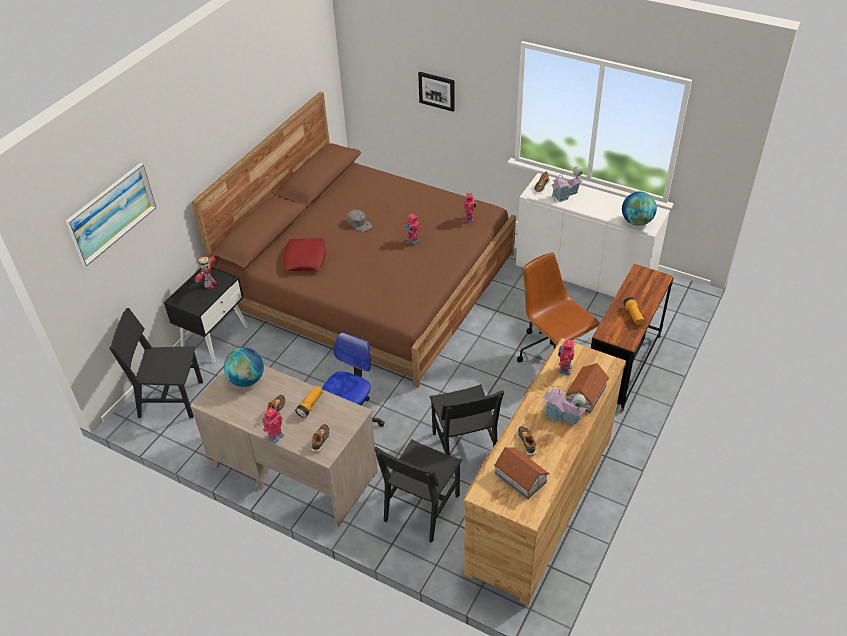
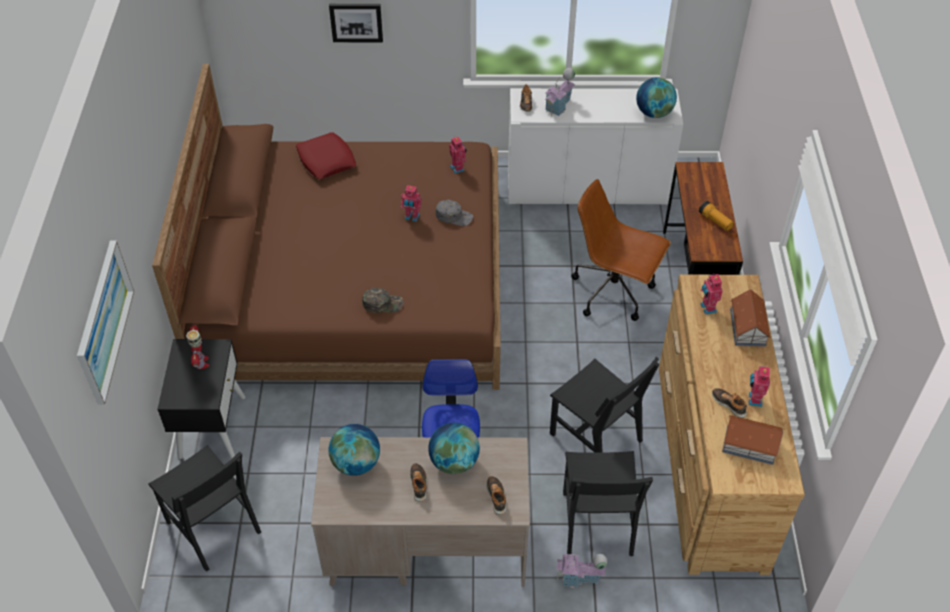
camera: 30 degrees left, 5 degrees up
(171, 399) = (213, 527): black chair -> black chair turned 105 degrees counterclockwise
(275, 436) = (441, 515): toy robot -> toy robot (754, 399)
(305, 258) = (299, 285): red pillow -> red pillow (326, 160)
(310, 405) = (454, 462): flashlight -> globe
(350, 289) = (383, 303): none -> green cap
(359, 223) = (334, 217): grey cap -> grey cap (454, 216)
(562, 416) = (741, 361): toy house -> toy house (579, 578)

